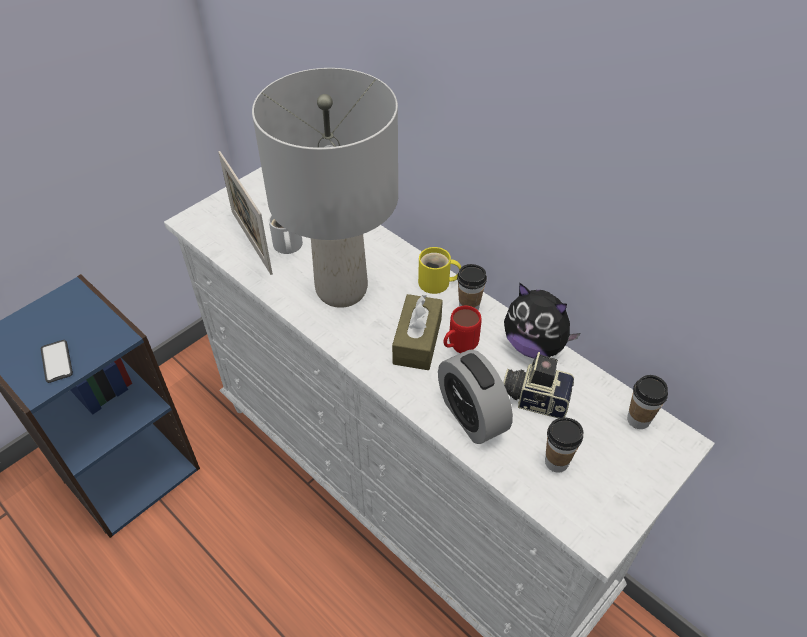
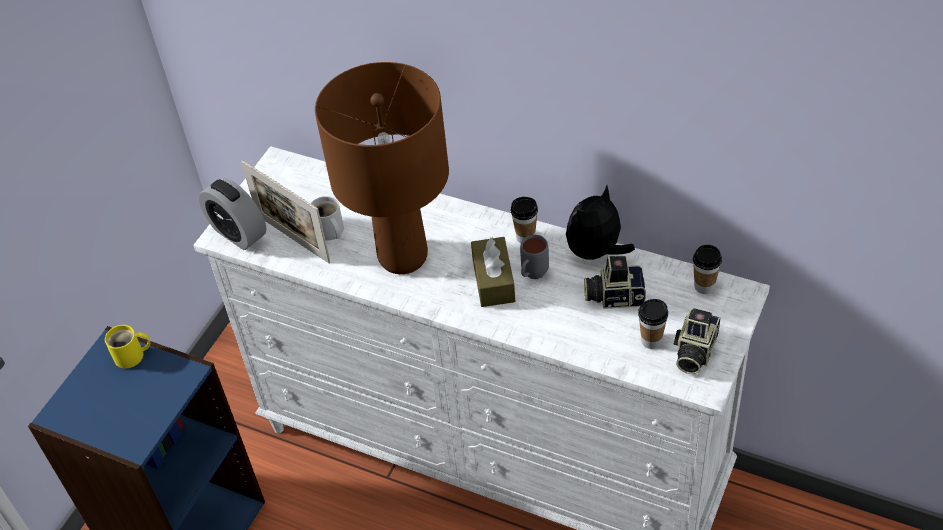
camera: 15 degrees left, 0 degrees up
(57, 361) = (138, 414): phone -> none
(341, 290) = (402, 257): grey table lamp -> brown table lamp
(437, 283) = (487, 224): yellow mug -> yellow mug (132, 356)
(458, 349) = (532, 276): red mug -> grey mug
(471, 416) = (567, 327): alarm clock -> alarm clock (238, 233)
(534, 346) = (596, 253): plush toy -> plush toy turned 120 degrees clockwise
(600, 491) = (693, 351): none -> camera

